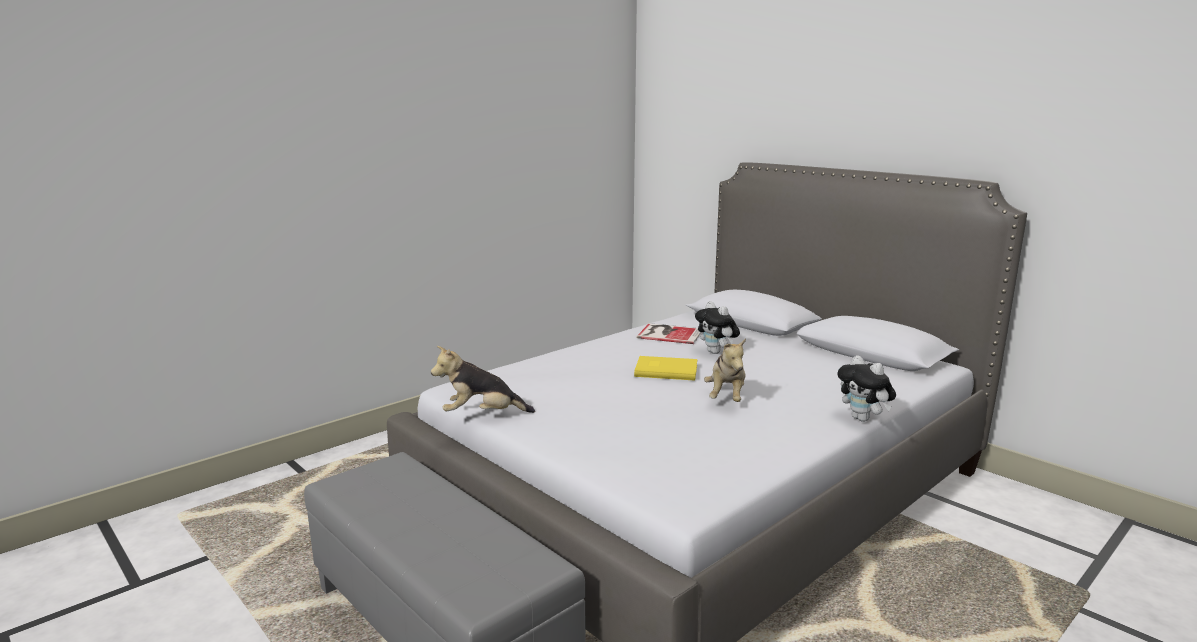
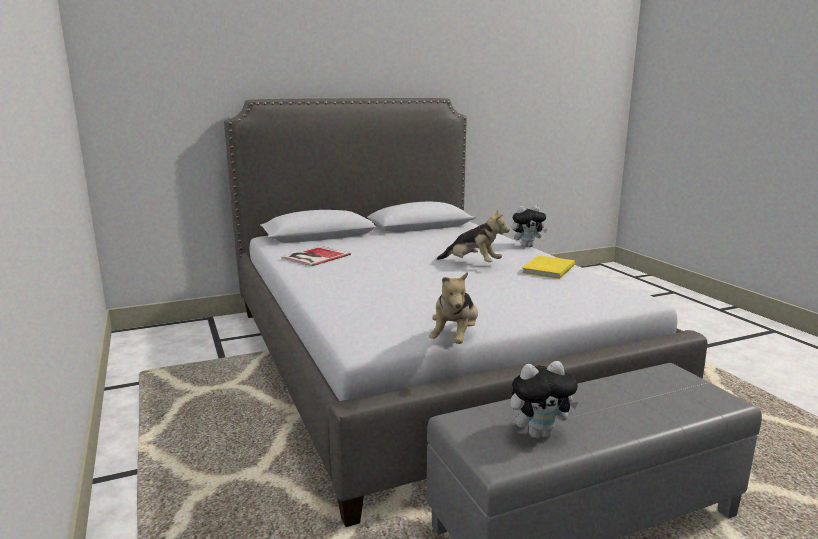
camera: 70 degrees left, 0 degrees up
(665, 370) = (404, 269): yellow book -> yellow book (546, 269)
(716, 352) = (377, 252): plush toy -> plush toy (539, 433)

